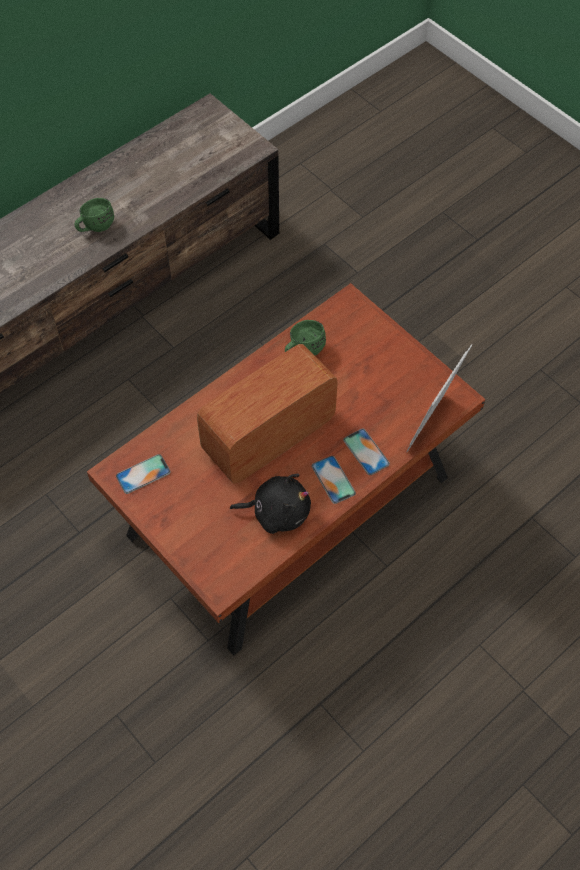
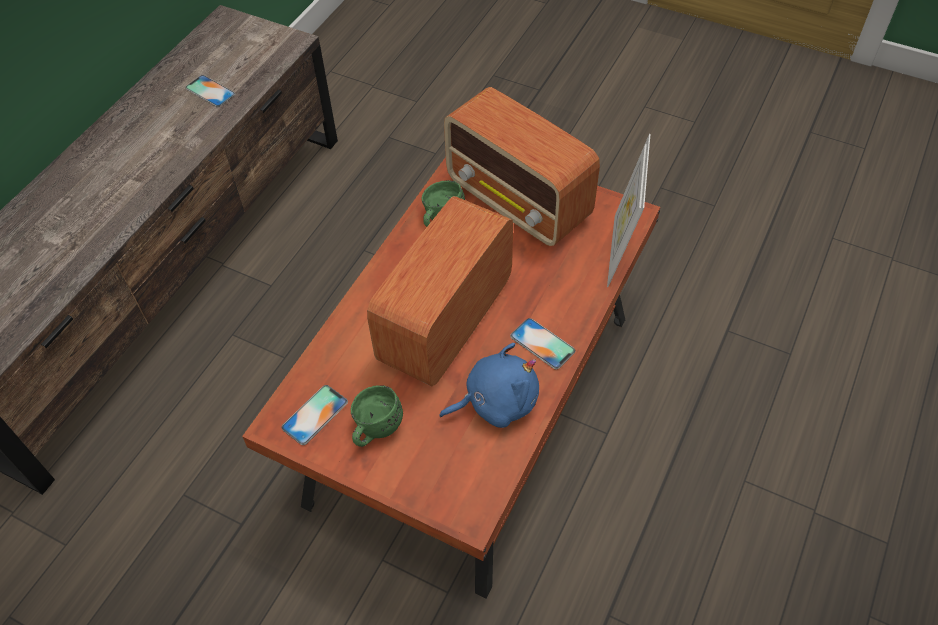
camera: 20 degrees left, 5 degrees down
(95, 226) = (142, 165): green mug -> green mug (374, 428)
(277, 512) = (496, 402): black plush toy -> blue plush toy
(366, 452) = (563, 301): phone -> phone (210, 91)
(372, 356) = (519, 201): none -> radio

